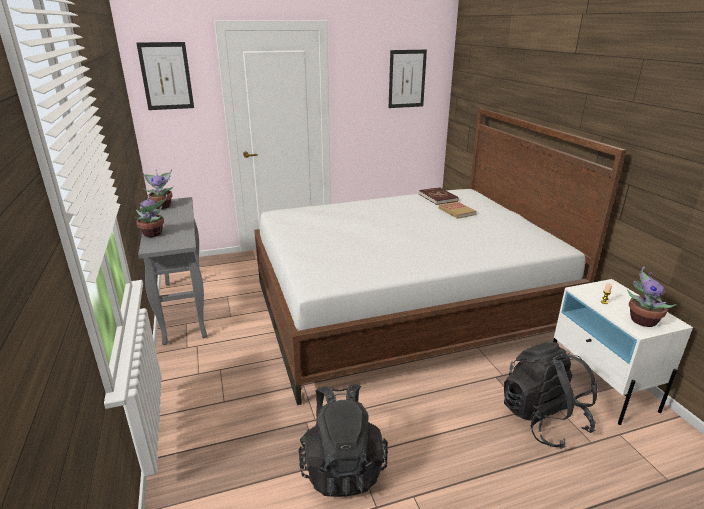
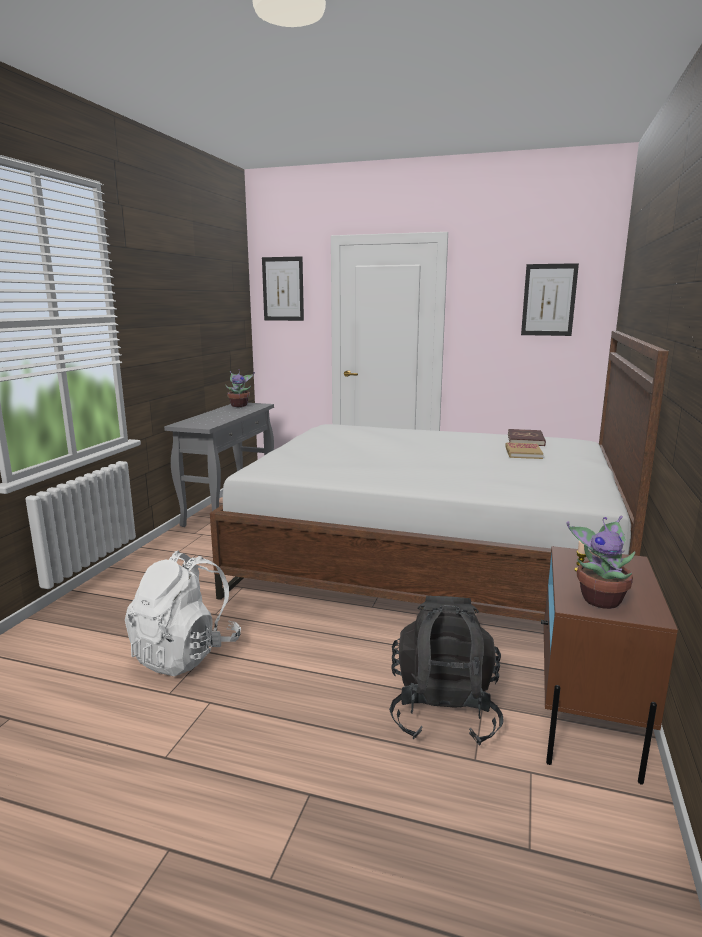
camera: 35 degrees right, 10 degrees down
(153, 234) = (198, 418): potted plant -> none
(342, 467) = (186, 654): black backpack -> white backpack
(601, 385) = (587, 717): white nightstand -> brown nightstand

